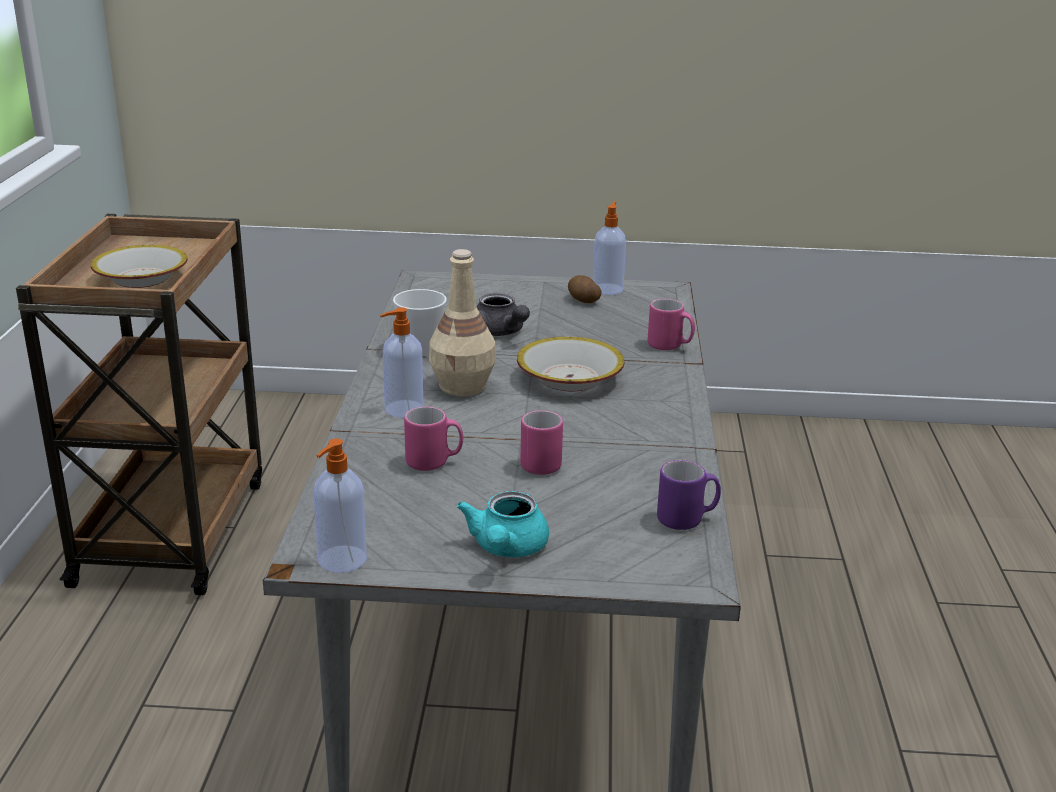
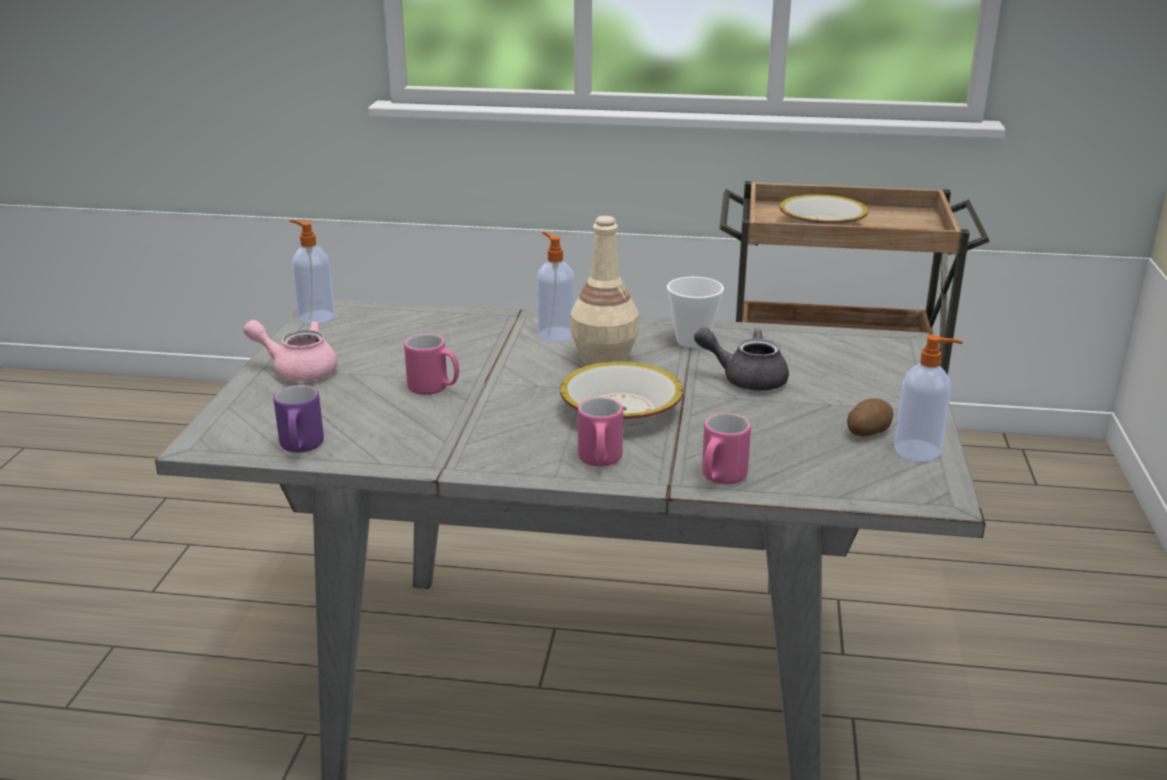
camera: 95 degrees right, 0 degrees up
(434, 462) = (450, 346): pink mug -> pink mug (600, 462)
(499, 332) = (745, 378): grey teapot -> grey teapot turned 45 degrees clockwise
(506, 549) = (298, 370): turquoise teapot -> pink teapot

